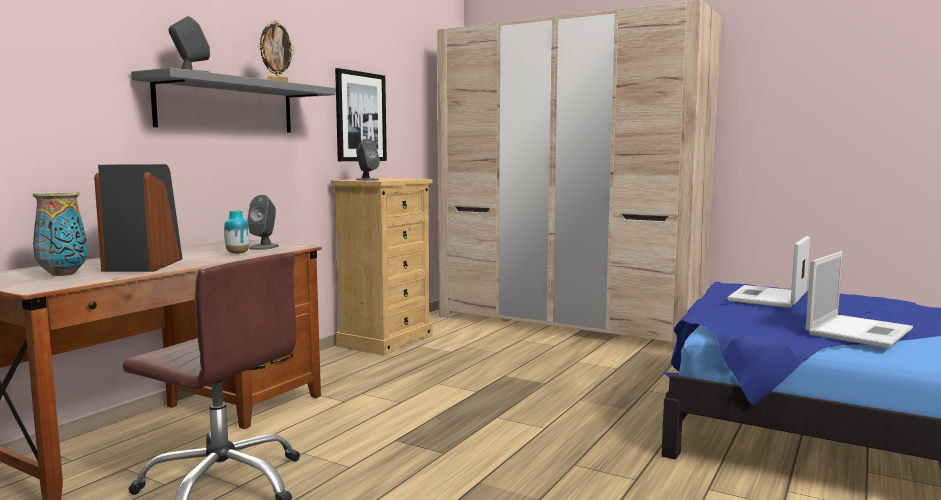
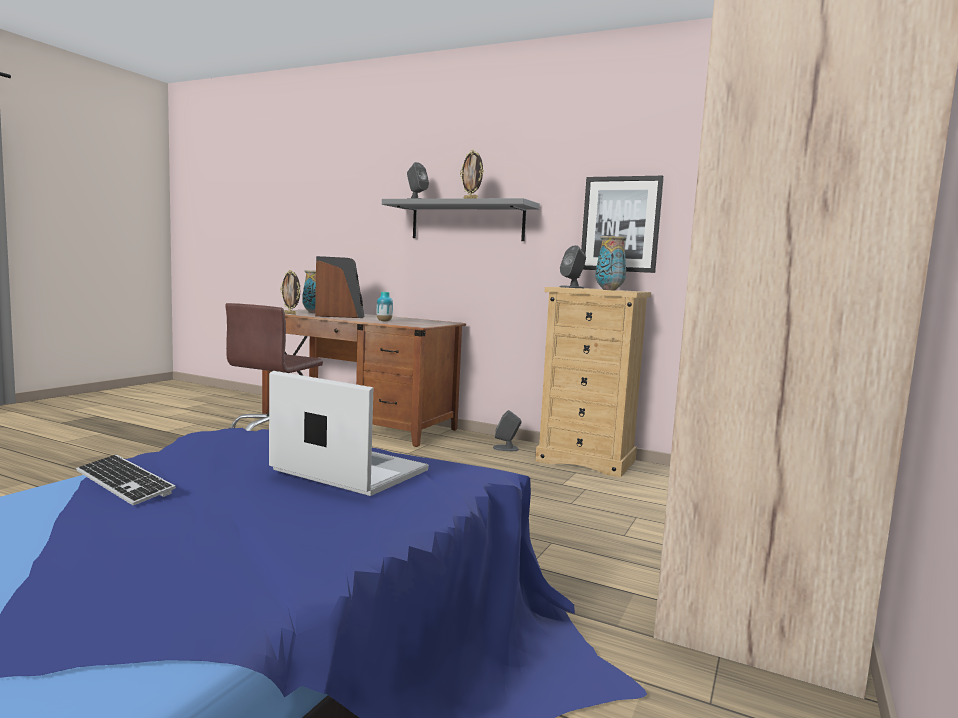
camera: 85 degrees right, 0 degrees up
(96, 280) = (290, 314): none -> picture frame
(264, 247) = (416, 323): grey speaker -> grey speaker (506, 448)
(397, 179) = (609, 290): none -> vase
(859, 331) = (123, 482): laptop -> keyboard

